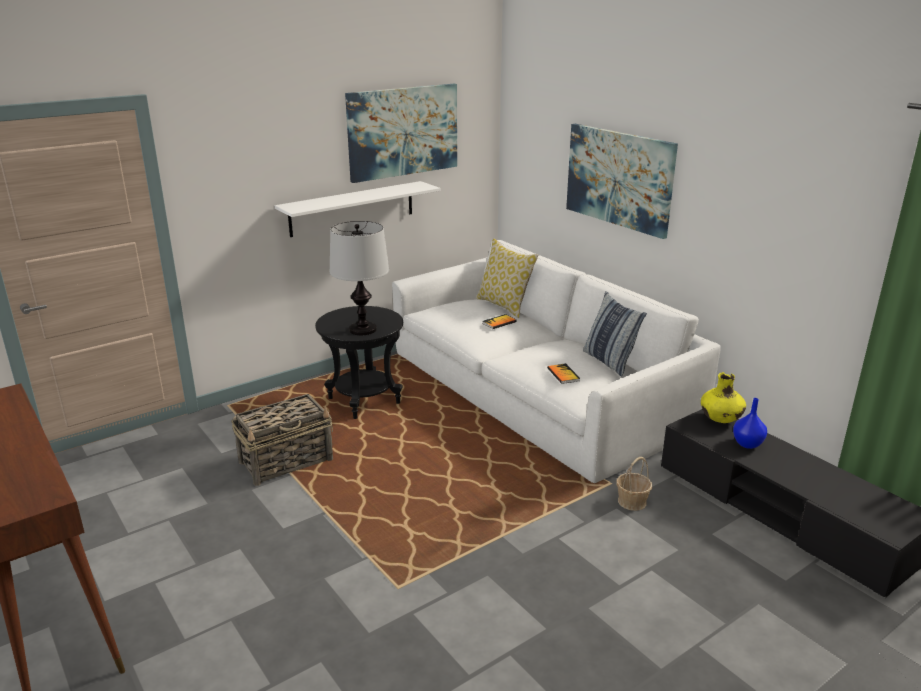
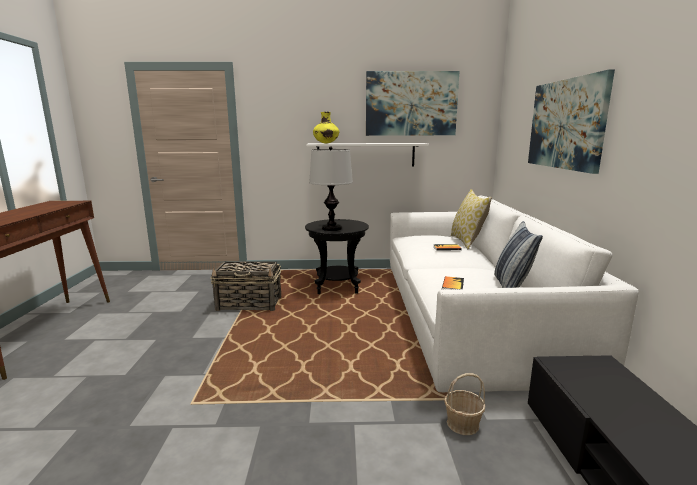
camera: 35 degrees right, 10 degrees down
(720, 419) = (611, 371): yellow vase -> yellow vase (326, 143)
(748, 444) = (627, 406): blue vase -> none

